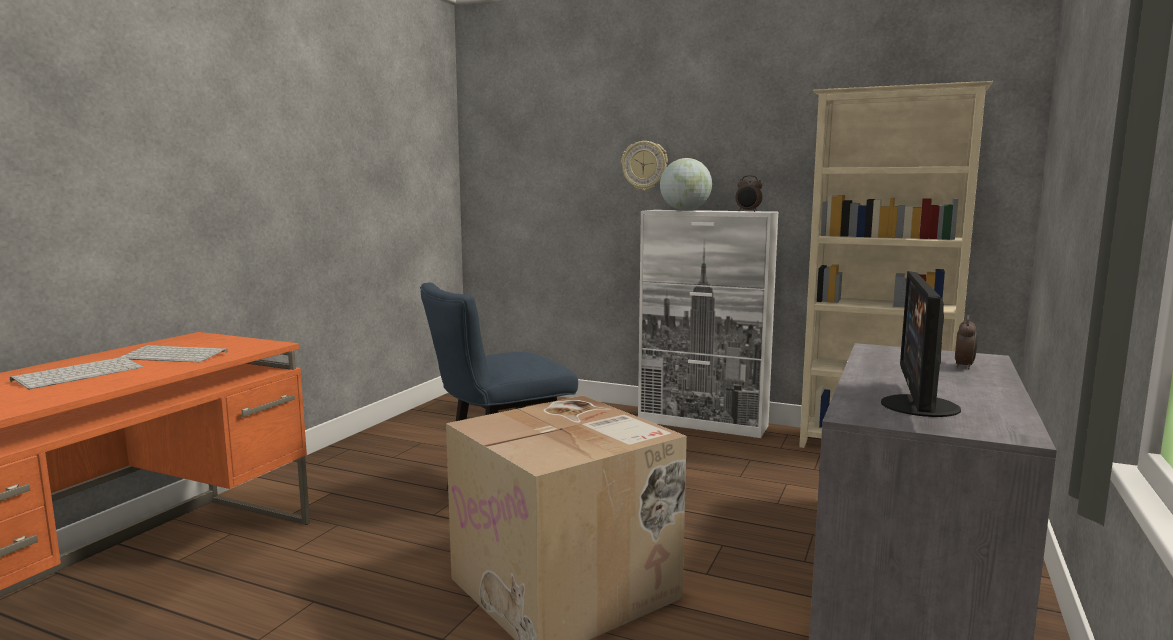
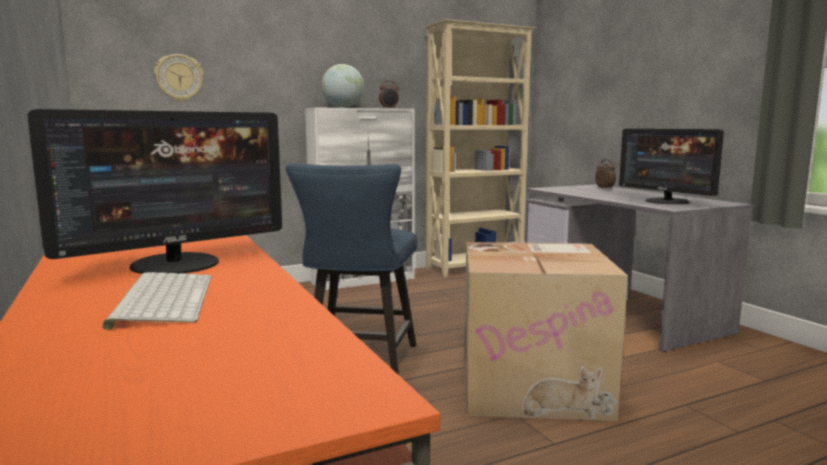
camera: 50 degrees left, 0 degrees up
(176, 355) = (176, 264): keyboard -> monitor
(644, 165) = (290, 69): wall clock -> wall clock (179, 78)

